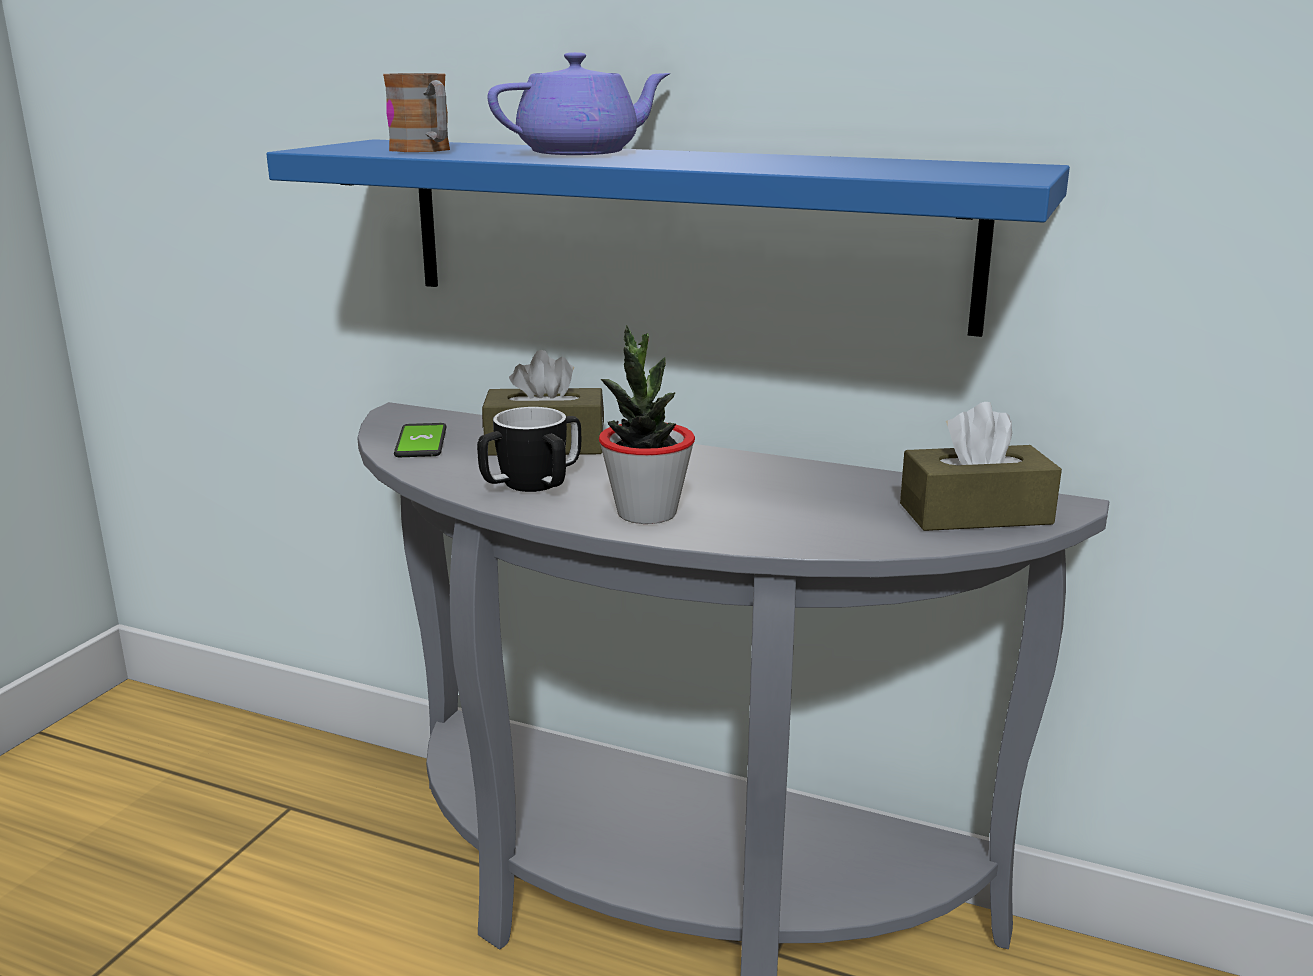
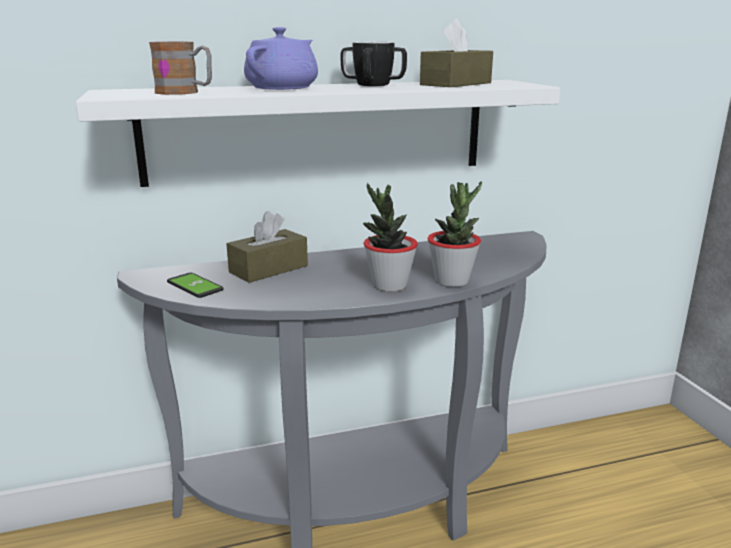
camera: 40 degrees left, 0 degrees up
(532, 484) = (306, 289): mug -> mug (373, 85)
(680, 231) = (318, 130): blue shelf -> white shelf
(753, 536) = (452, 281): none -> potted plant
(975, 514) = (507, 248): brown tissue box -> brown tissue box (456, 84)

